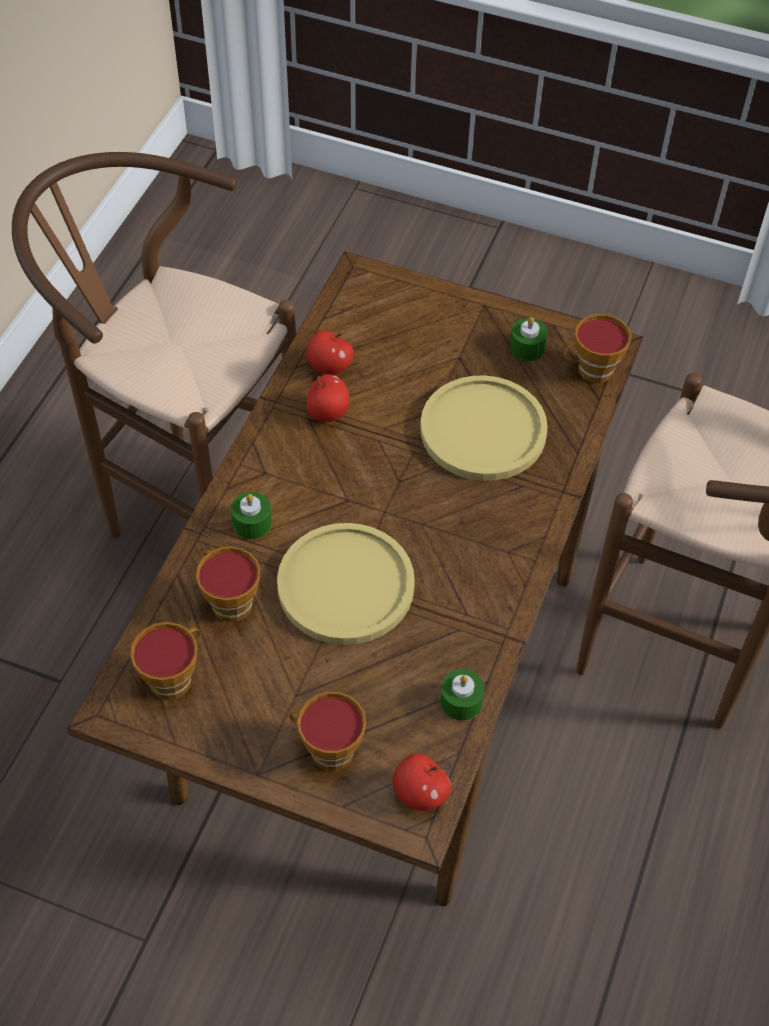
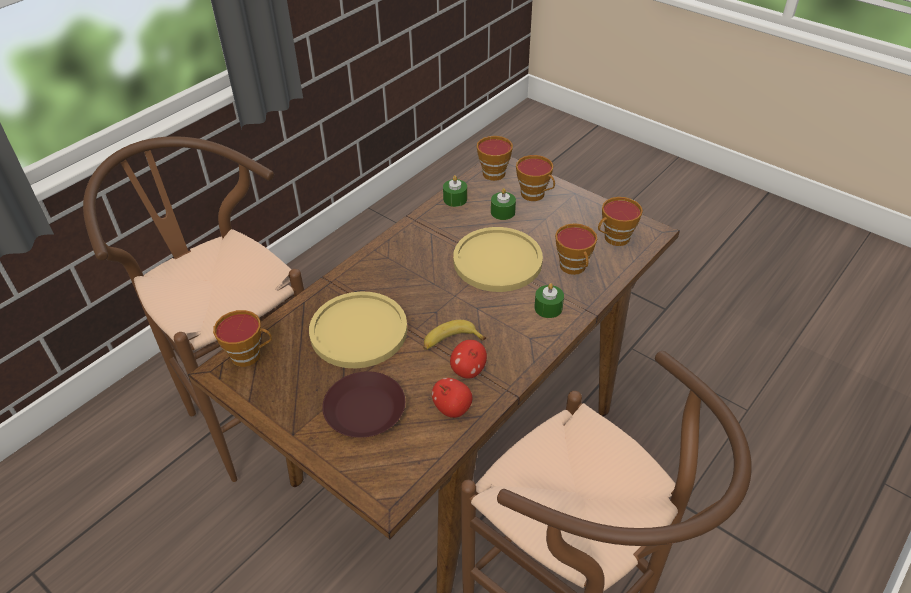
camera: 160 degrees left, 10 degrees down
(363, 444) = (451, 341): none -> banana
(420, 793) = (493, 172): apple -> cup
(424, 344) = (364, 409): none -> brown plate
(527, 347) = (284, 386): green candle -> green candle (502, 212)

